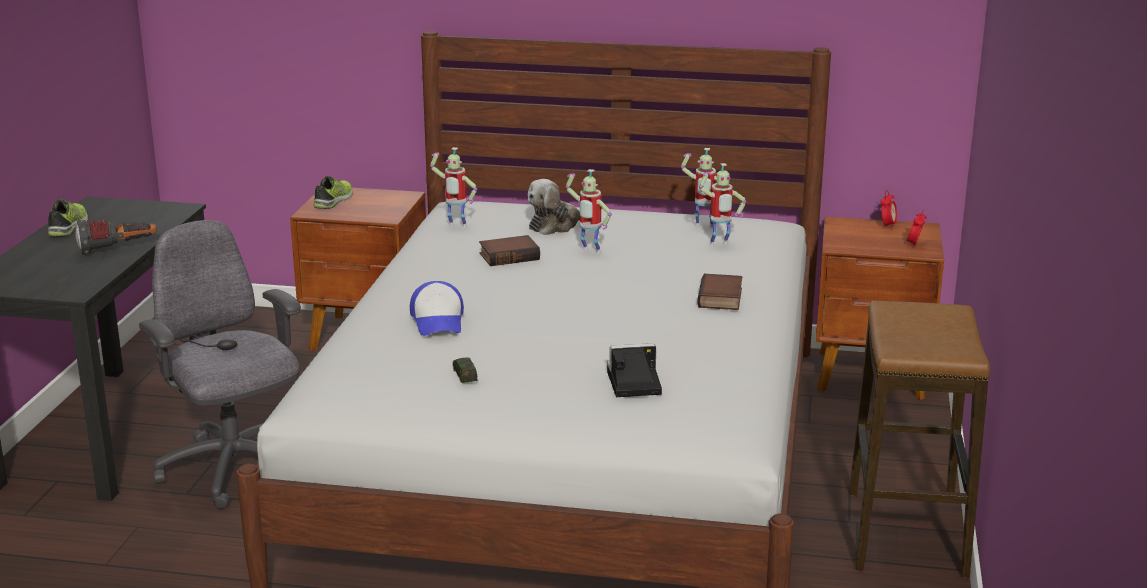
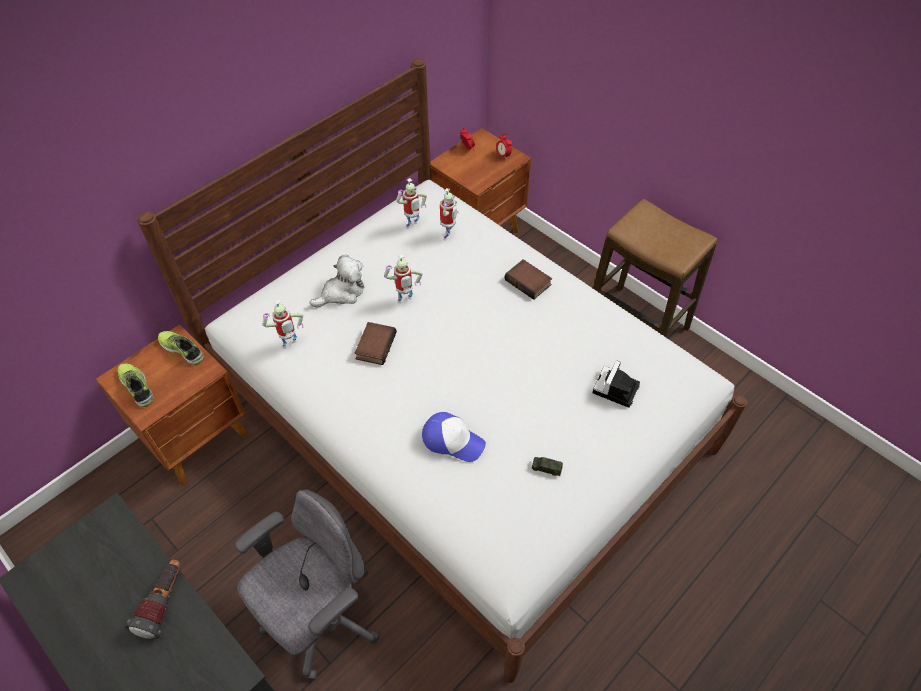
camera: 55 degrees left, 30 degrees up
(69, 226) = (66, 623): shoe -> shoe (182, 349)
(234, 470) = (321, 617): grey office chair -> grey office chair turned 135 degrees clockwise
(556, 225) = (342, 293): plush toy -> plush toy turned 120 degrees counterclockwise

